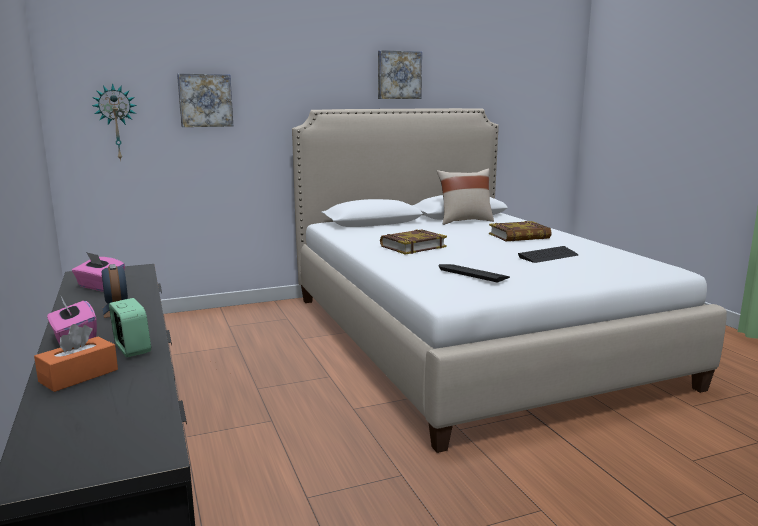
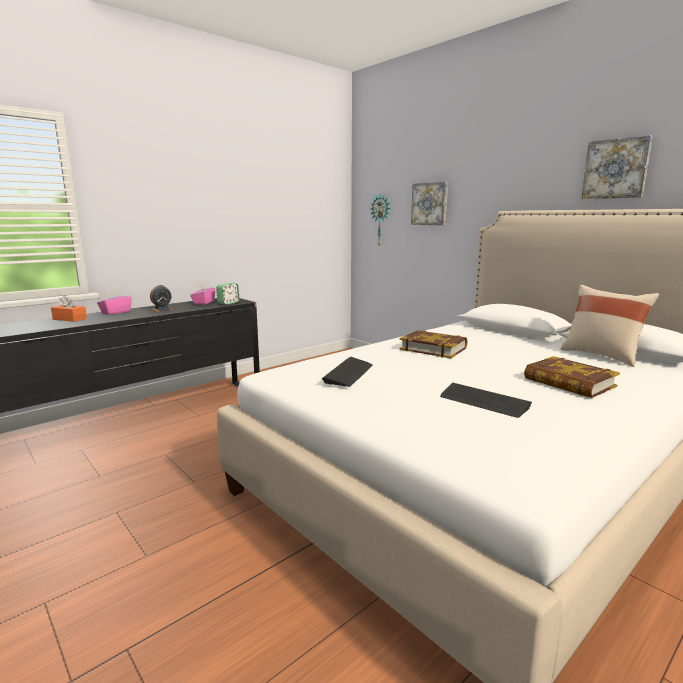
camera: 70 degrees right, 0 degrees up
(132, 349) = (101, 319): alarm clock -> alarm clock (228, 303)

